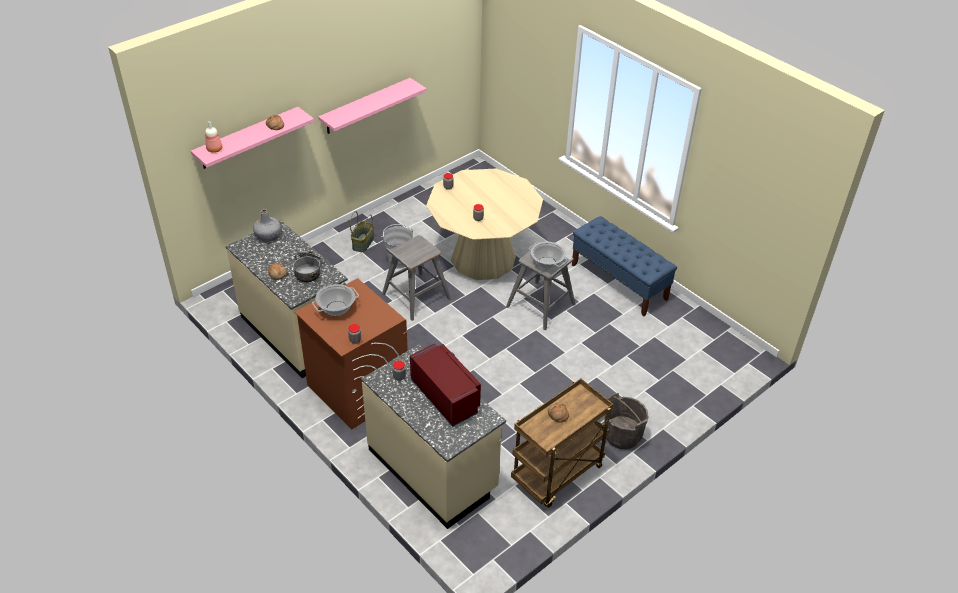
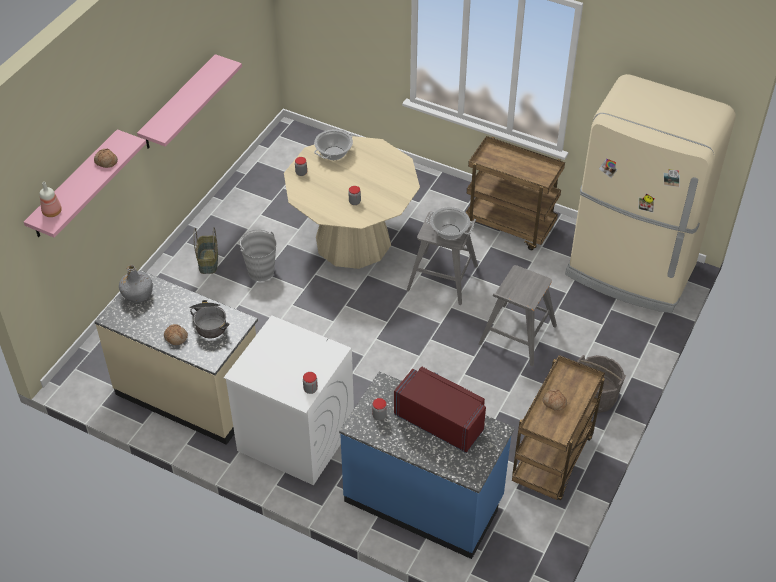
camera: 20 degrees left, 5 degrees up
(336, 309) = (269, 359): cooking pot -> cooking pot (334, 153)
(357, 389) = (295, 437): brown washing machine -> white washing machine
(415, 297) = (302, 309): grey stool -> grey stool (517, 335)
(433, 469) = (424, 500): beige counter -> blue counter
(619, 282) = (511, 226): blue bench -> brown cart
(705, 345) = (630, 271): none -> beige fridge

